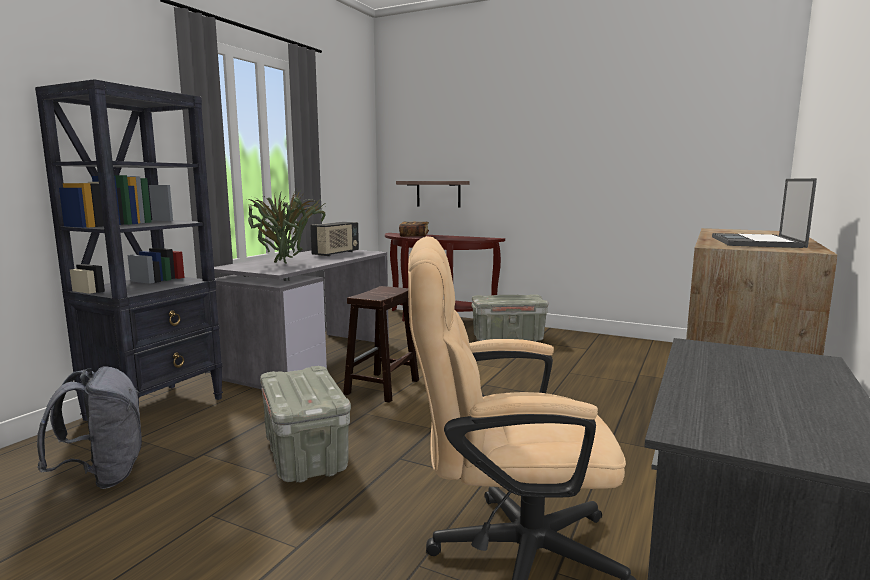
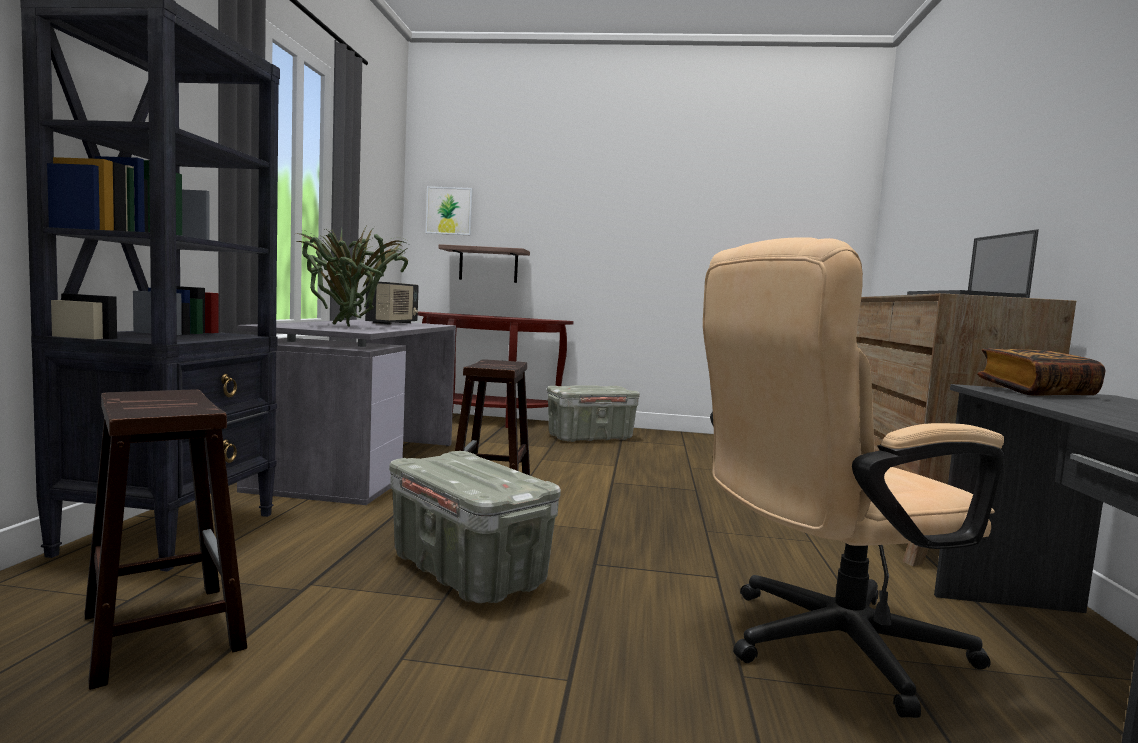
camera: 20 degrees left, 5 degrees down
(103, 476) = (161, 630): grey backpack -> brown stool
(408, 151) = (449, 211): none -> picture
(414, 235) = (460, 314): book -> book (1035, 392)

